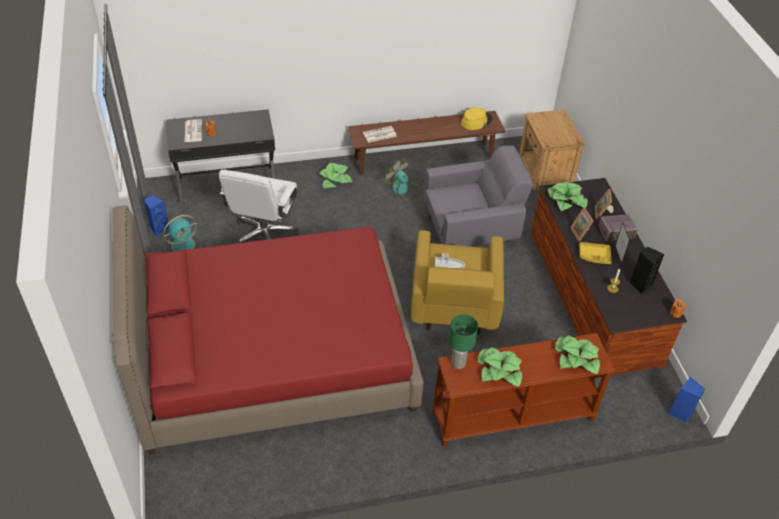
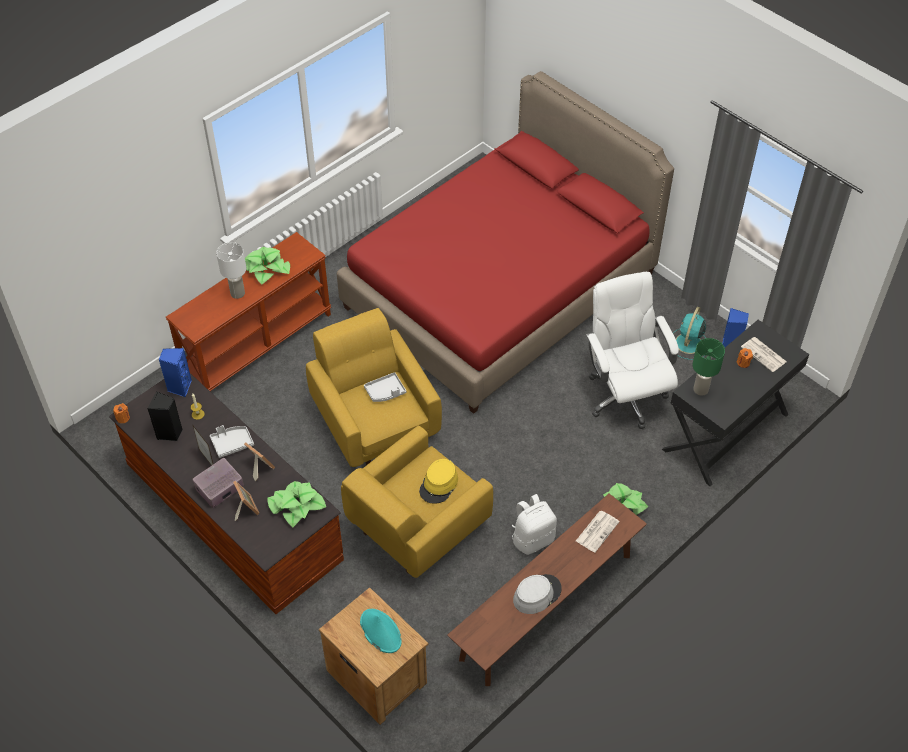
camera: 150 degrees right, 5 degrees up
(403, 190) = (532, 539): fan -> white backpack
(440, 125) = (537, 594): none -> grey hat
(458, 364) = (304, 257): green table lamp -> green table lamp (700, 389)
(471, 228) = (415, 527): grey armchair -> yellow armchair
(476, 121) = (496, 630): yellow hat -> yellow hat (439, 485)
(538, 358) = (238, 294): none -> white table lamp
(548, 128) = (380, 631): none -> turquoise hat
(576, 357) = (203, 310): potted plant -> none
(594, 256) = (232, 443): yellow tray -> grey tray
(680, 413) = (100, 421): blue speaker -> blue speaker (179, 387)

